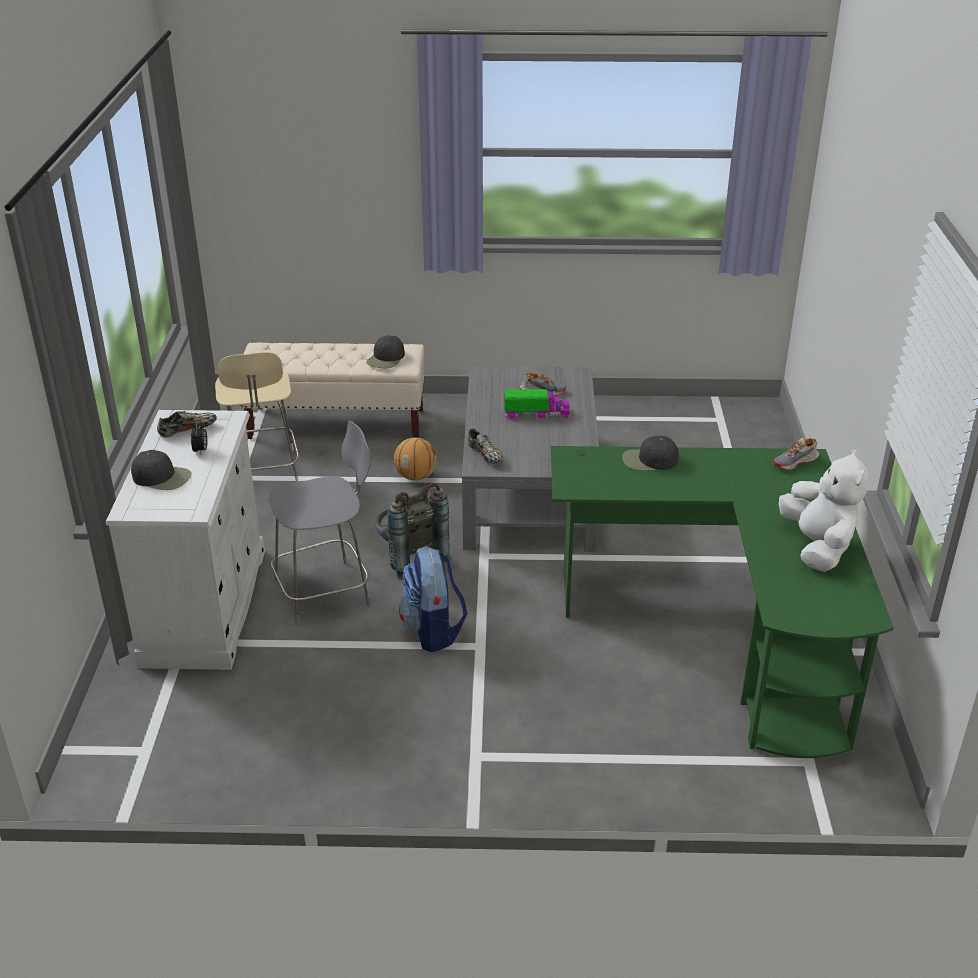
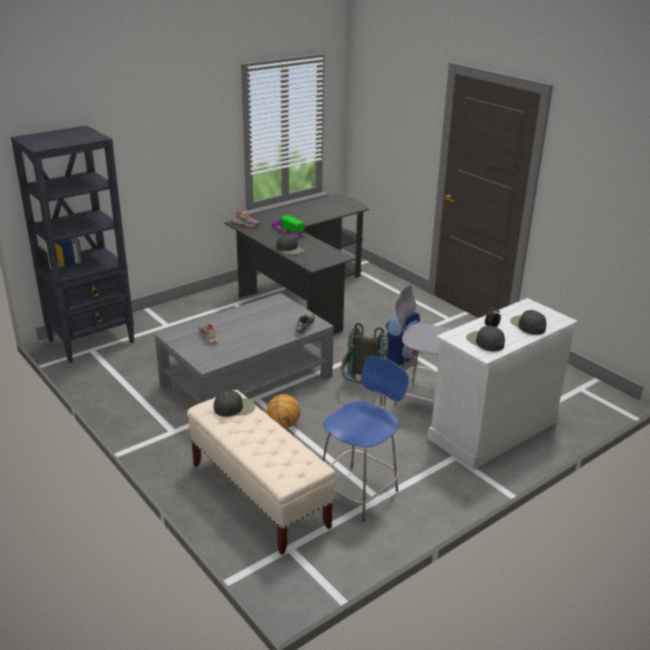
camera: 130 degrees left, 5 degrees down
(188, 430) = (484, 341): shoe -> black cap
(263, 472) = (359, 491): beige stool -> blue stool
(536, 414) = (239, 329): toy truck -> toy truck (288, 231)
(725, 634) = (301, 296): green desk -> black desk
(742, 425) = (92, 341): none -> black bookcase
(817, 547) = (306, 210): white plush toy -> none

